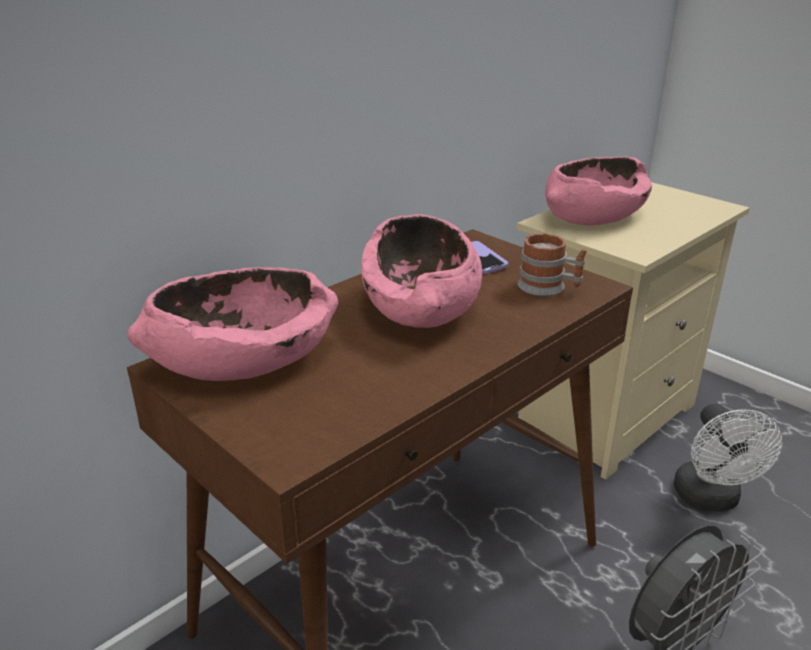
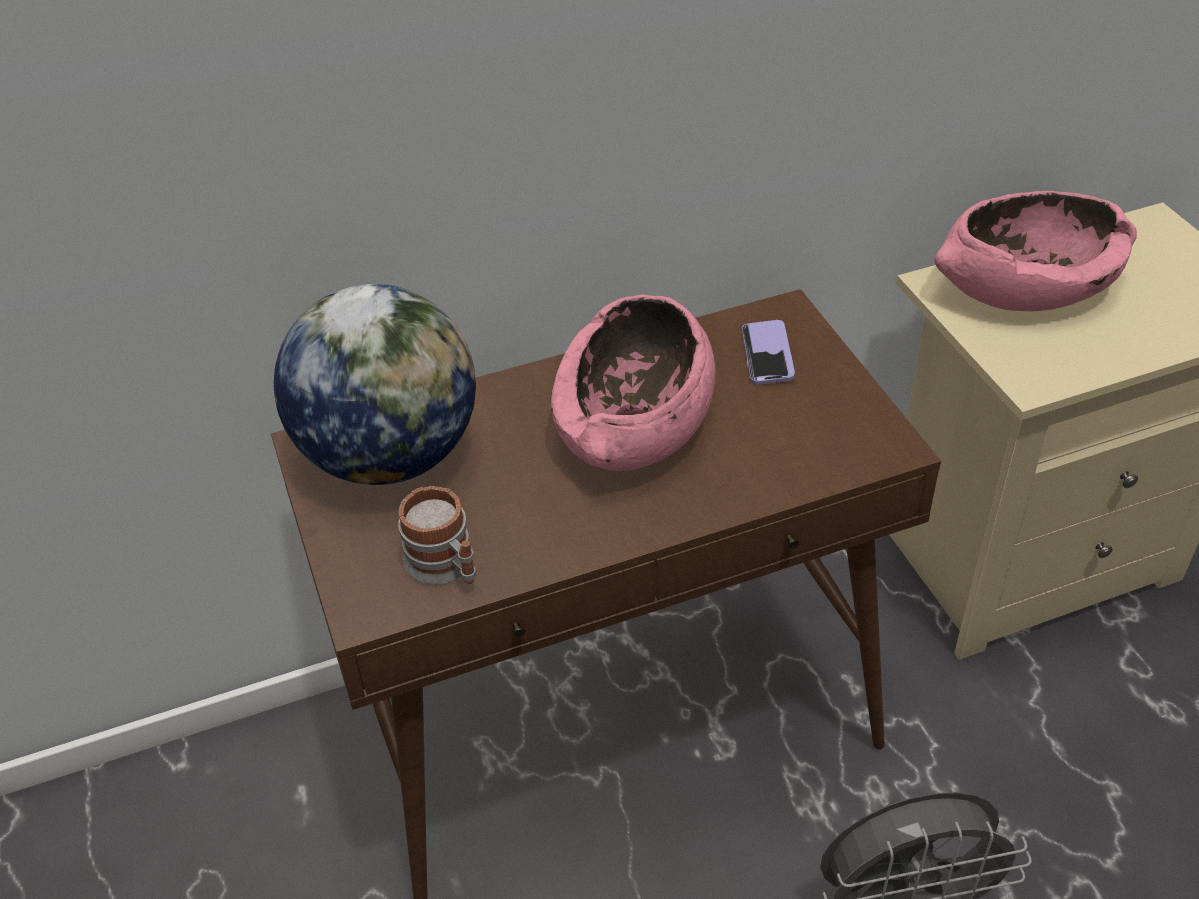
camera: 25 degrees right, 15 degrees up
(243, 359) = (390, 455): pink bowl -> globe
(549, 288) = (822, 433): mug -> mug (446, 566)
(711, 499) = (1096, 737): white fan -> none

